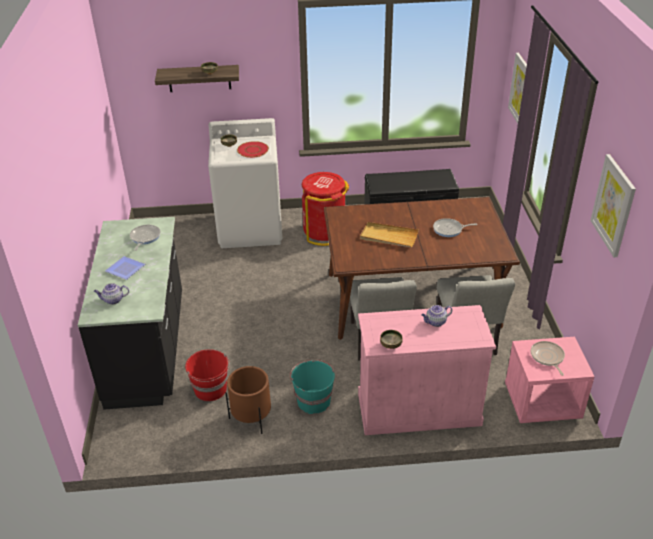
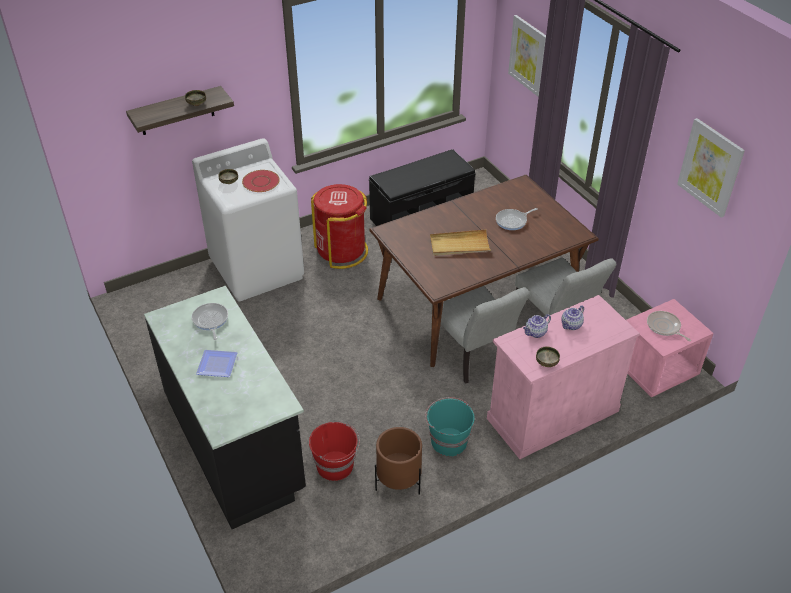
camera: 25 degrees left, 5 degrees up
(113, 300) = (231, 405): teapot -> teapot (535, 333)

